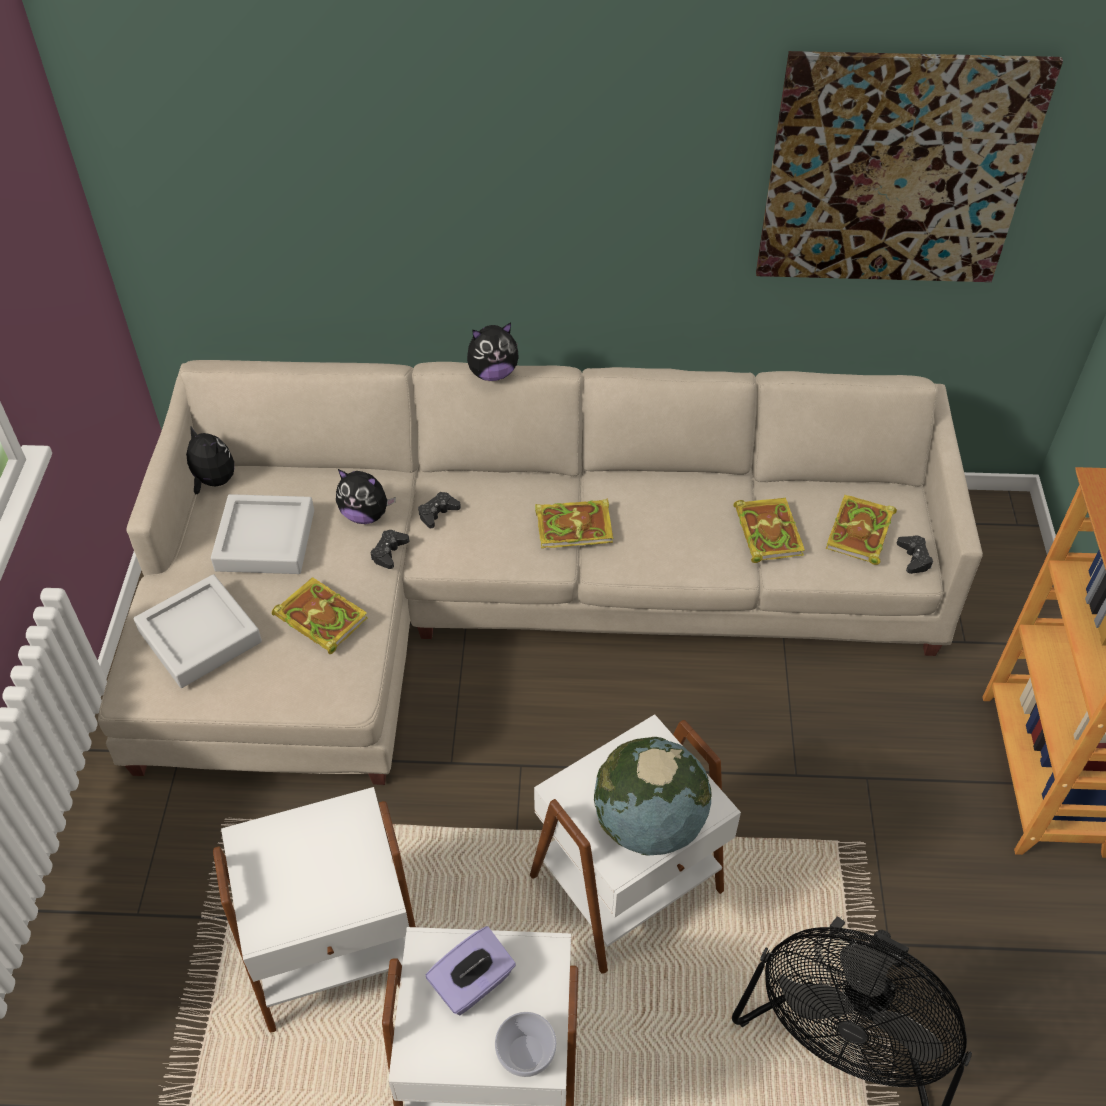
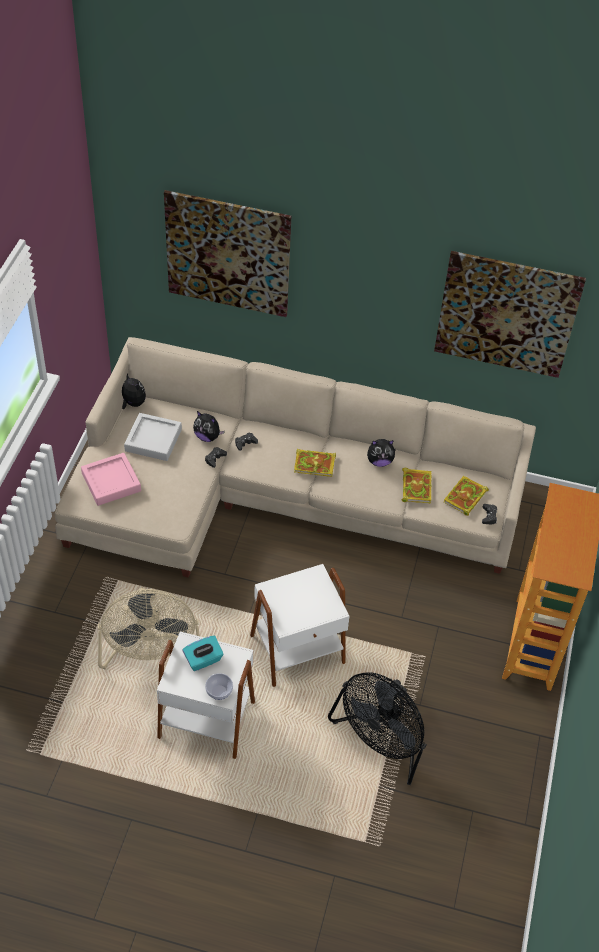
camera: 10 degrees right, 0 degrees up
(200, 636) = (111, 482): grey tray -> pink tray
(319, 617) = (172, 485): book -> none
(337, 951) = (147, 649): white side table -> beige fan
(341, 153) = (228, 253): none -> picture
(473, 983) = (203, 660): purple tissue box -> turquoise tissue box
(493, 373) = (288, 375): plush toy -> plush toy (379, 461)
(648, 824) = (303, 611): globe -> none

